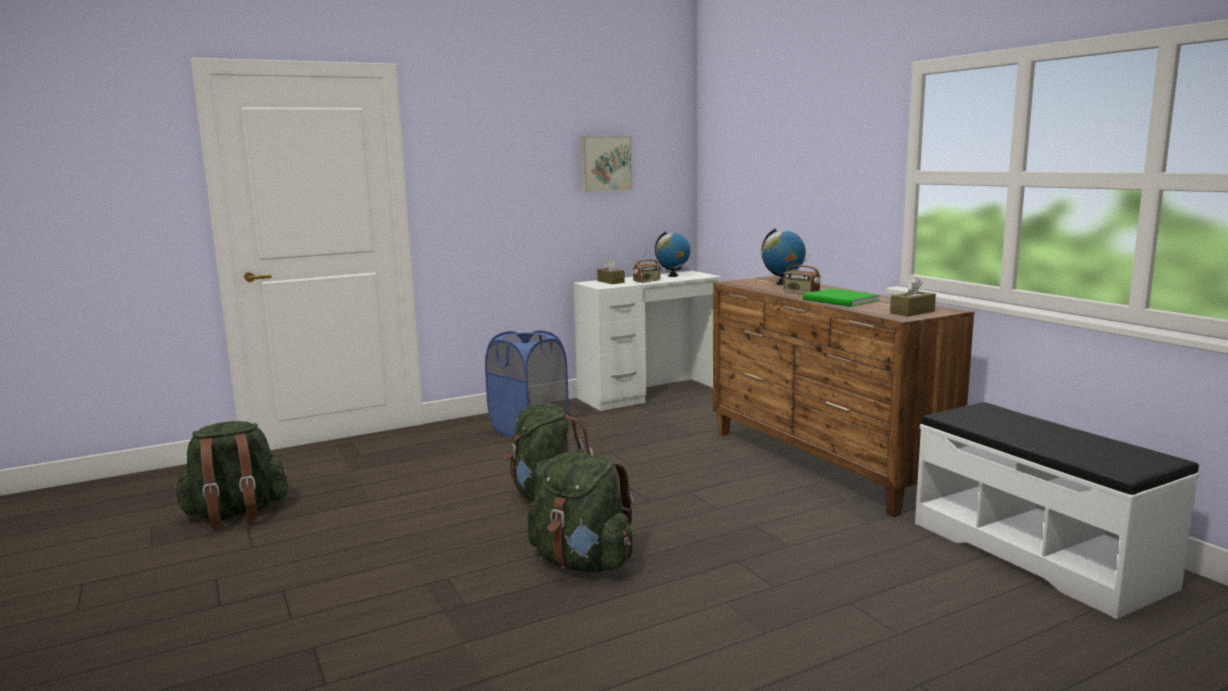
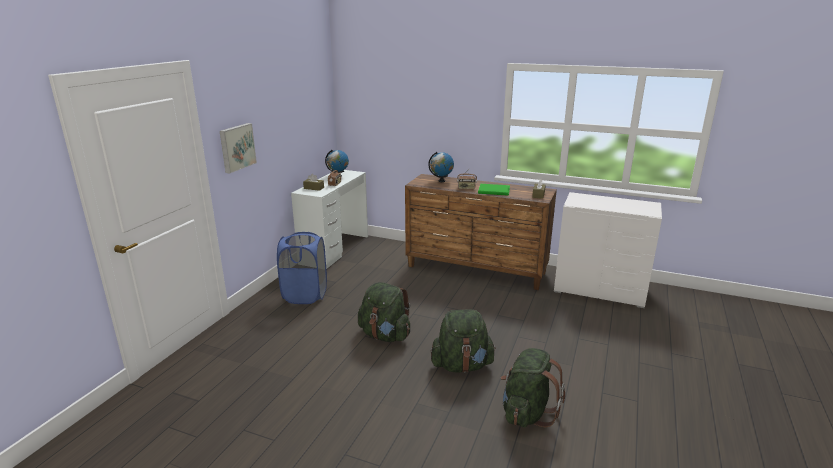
camera: 40 degrees left, 10 degrees up
(235, 514) = (218, 426): green backpack -> green backpack (526, 412)
(605, 163) = (298, 111): picture -> picture (236, 147)
(1037, 553) = (599, 290): white bench -> white dresser

